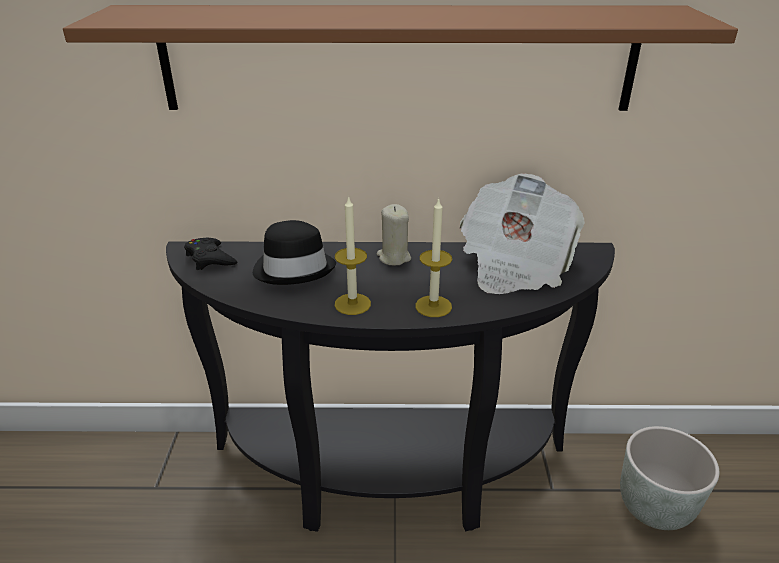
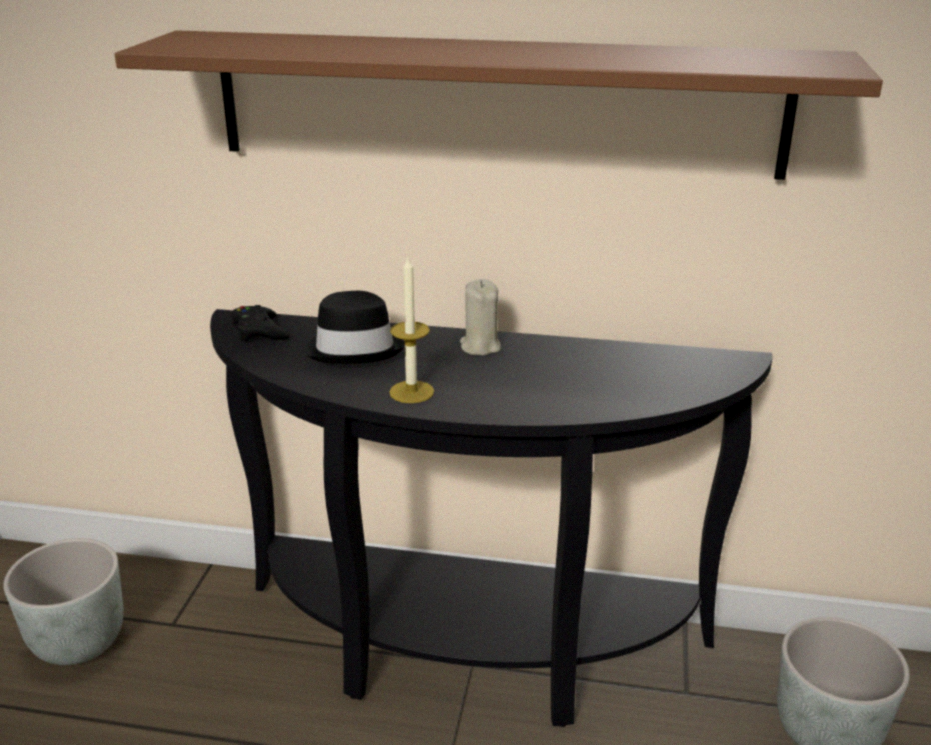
camera: 10 degrees right, 5 degrees down
(81, 514) = (80, 642): none -> grey planter
(433, 306) = (508, 403): candle -> none
(514, 264) = (630, 366): newspaper -> none

